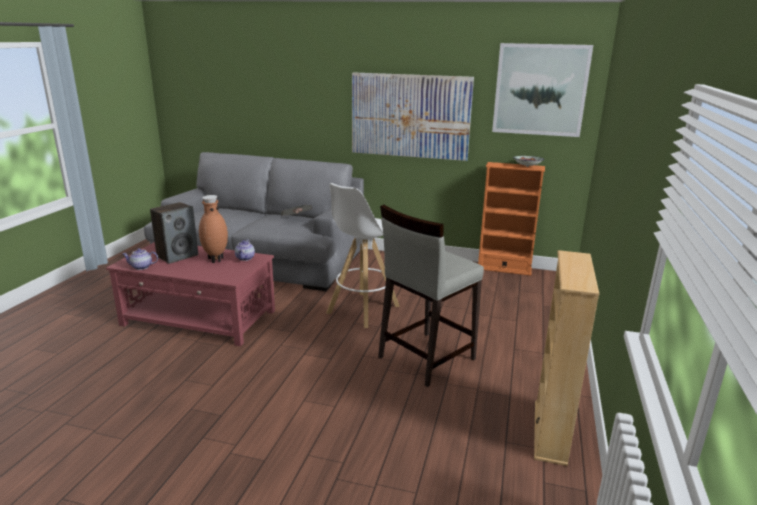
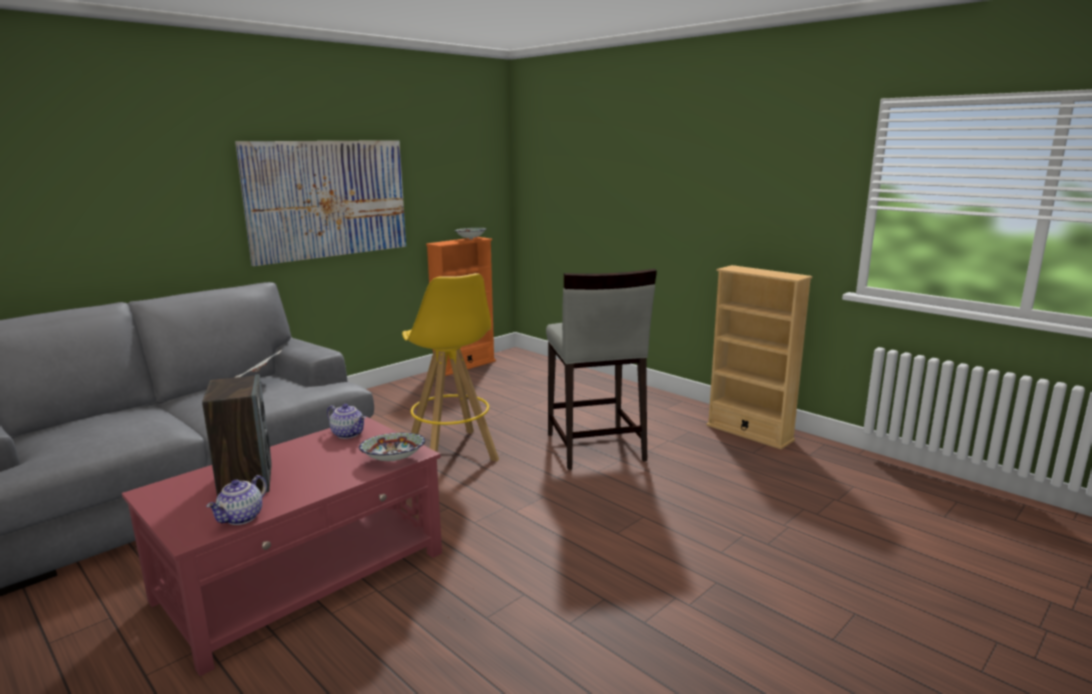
camera: 60 degrees left, 5 degrees down
(215, 259) = (316, 454): brown vase -> none
(219, 277) = (393, 460): none -> bowl
(362, 309) = (452, 452): white stool -> yellow stool
(540, 90) = (462, 152): picture -> none

